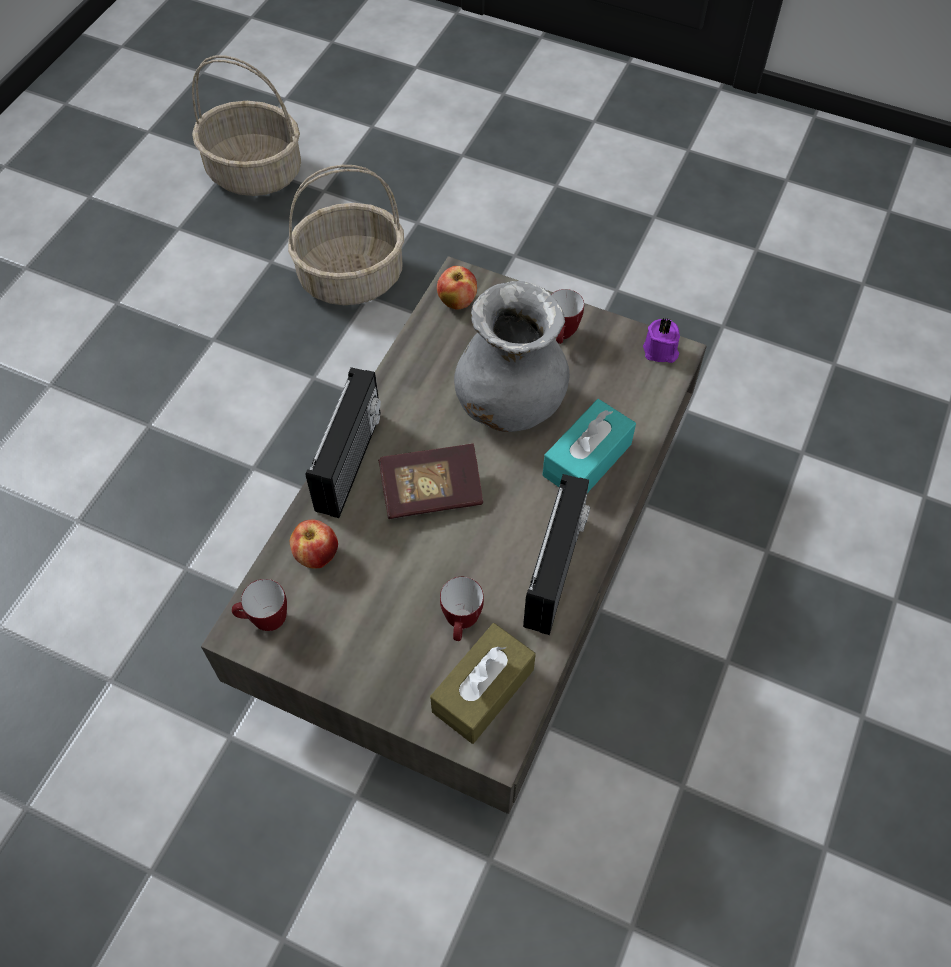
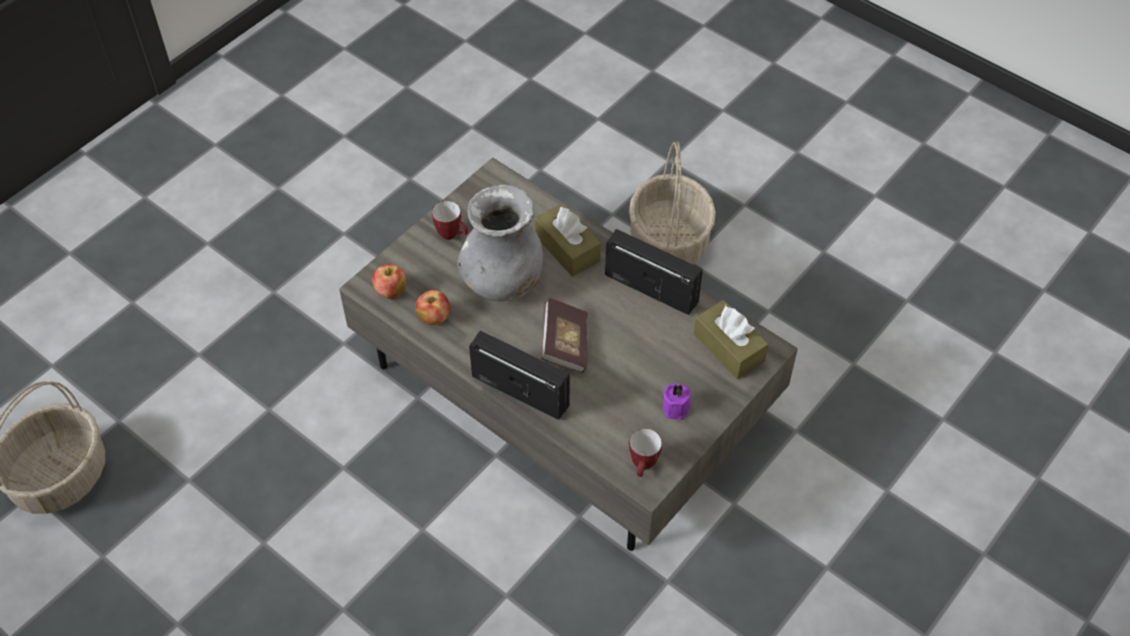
camera: 75 degrees left, 5 degrees down
(317, 555) = (597, 425): apple -> apple (434, 318)
(352, 277) = (240, 417): basket -> basket (668, 241)
(462, 624) = (677, 349): mug -> none
(587, 460) = (567, 248): turquoise tissue box -> brown tissue box
(660, 351) = (489, 183): purple candle -> purple candle (677, 407)

